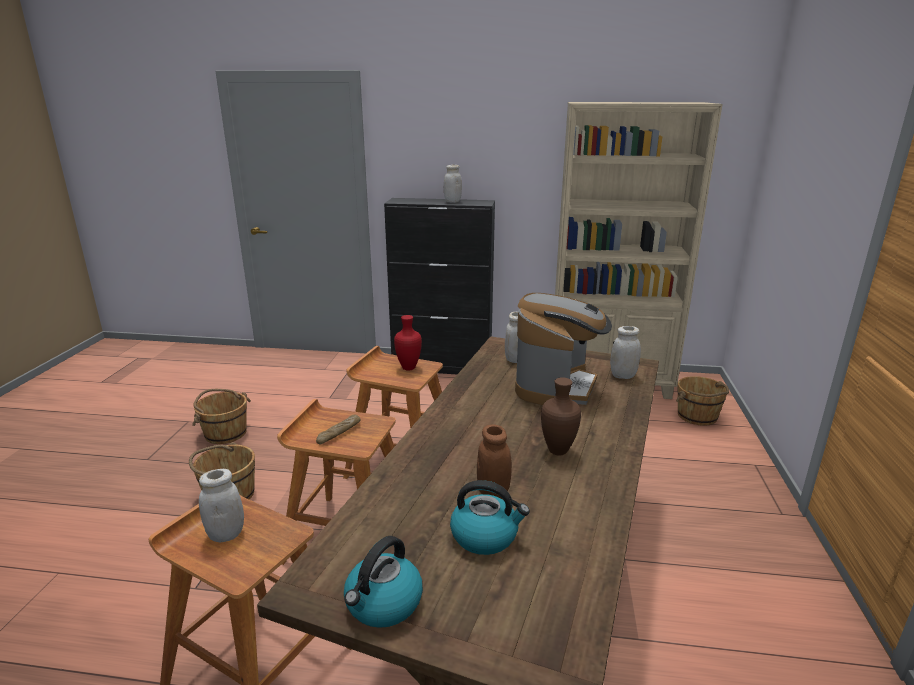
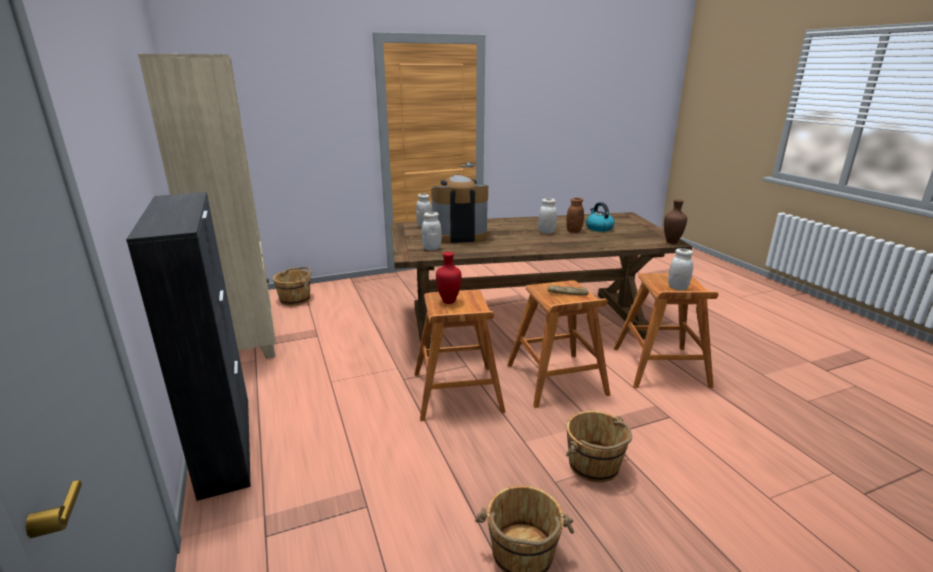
camera: 120 degrees left, 0 degrees up
(383, 604) = (653, 232): kettle -> none
(452, 202) = (176, 206): white jar -> white jar (546, 232)
(556, 451) = (525, 227): brown vase -> brown vase (672, 242)

